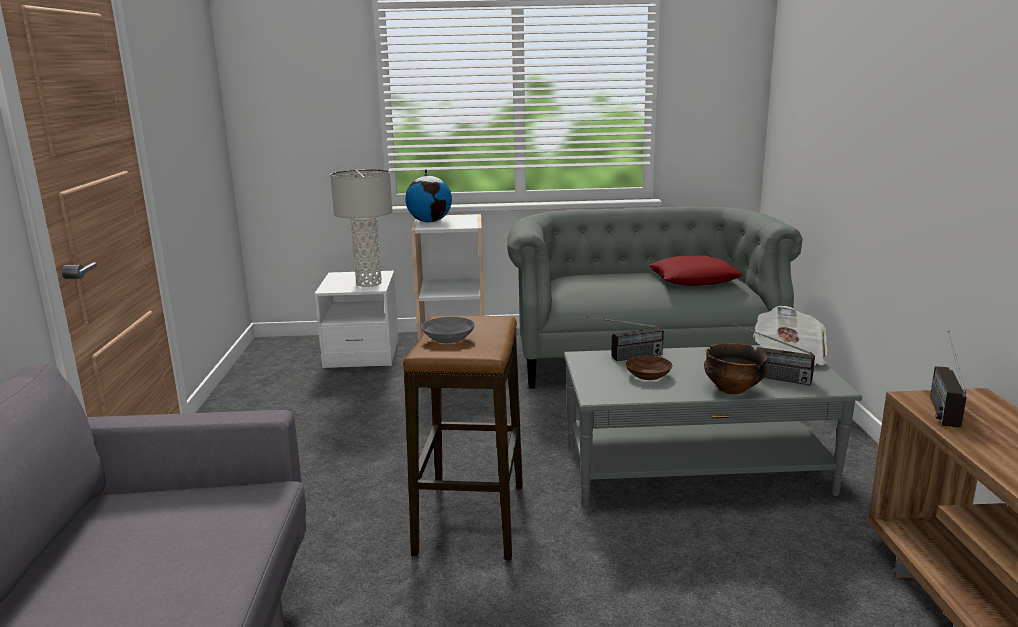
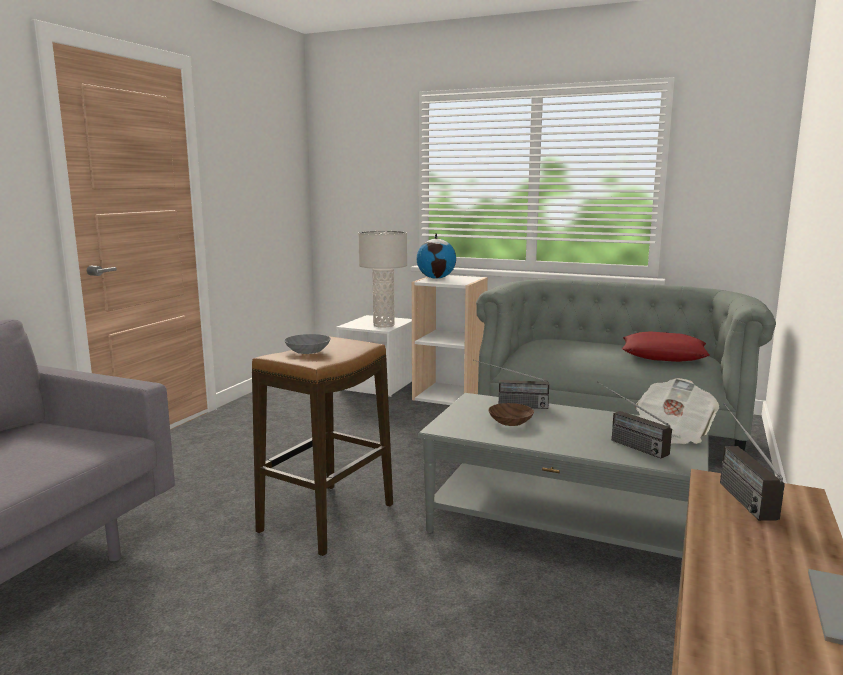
camera: 25 degrees right, 5 degrees down
(732, 389) = (574, 446): bowl -> none
(939, 404) = (734, 490): radio -> radio turned 45 degrees counterclockwise

